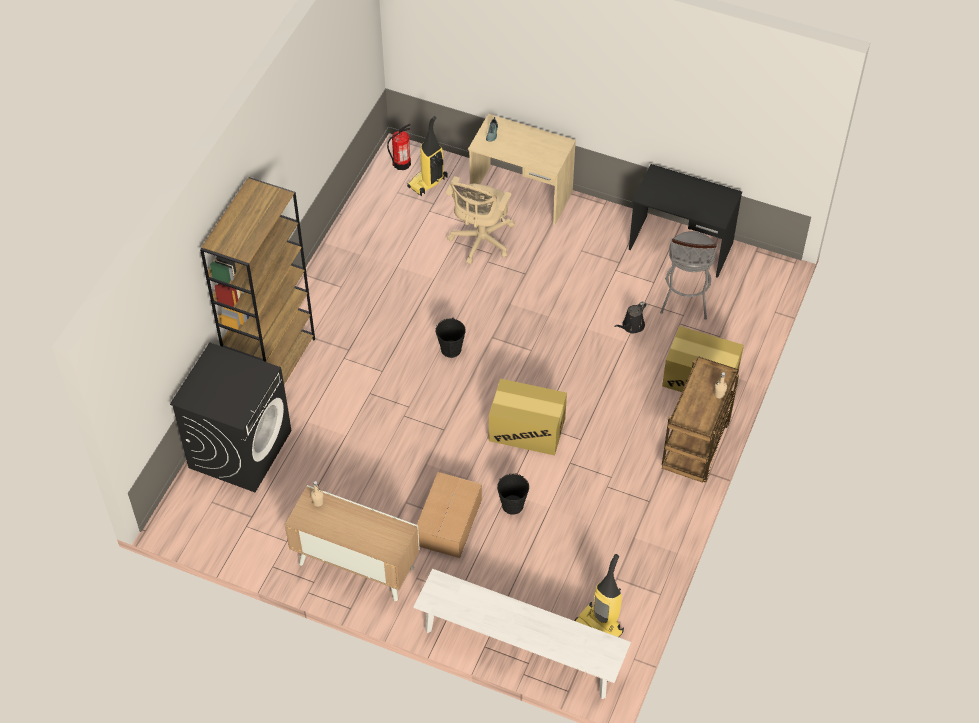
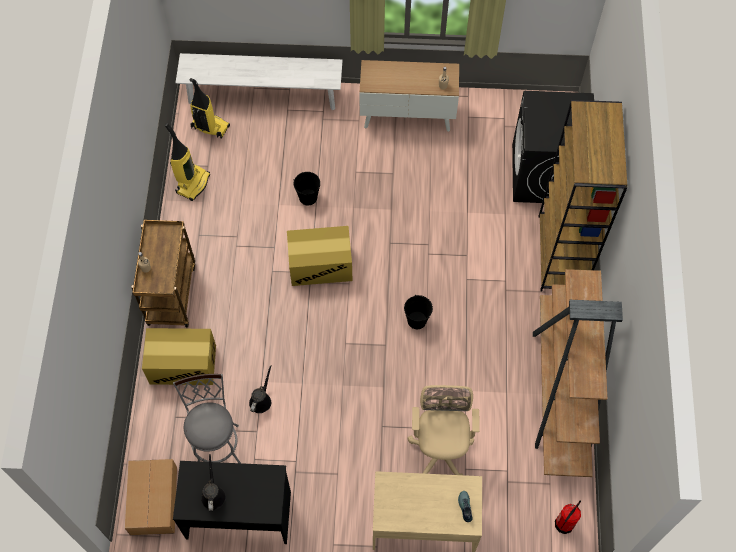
camera: 160 degrees right, 10 degrees up
(346, 252) = (561, 392): none -> brown bookcase
(427, 183) = (525, 507): vacuum cleaner -> vacuum cleaner (192, 183)
(448, 523) = (353, 167): cardboard box -> cardboard box (154, 499)
(702, 197) = (213, 494): none -> black watering can

